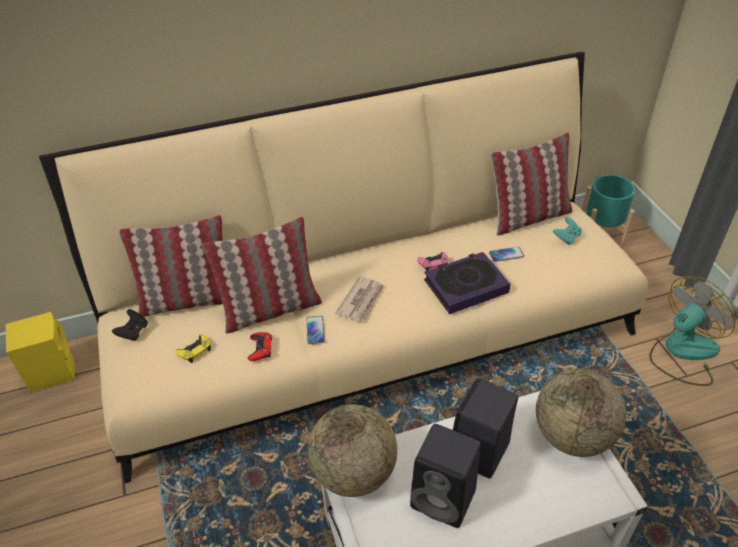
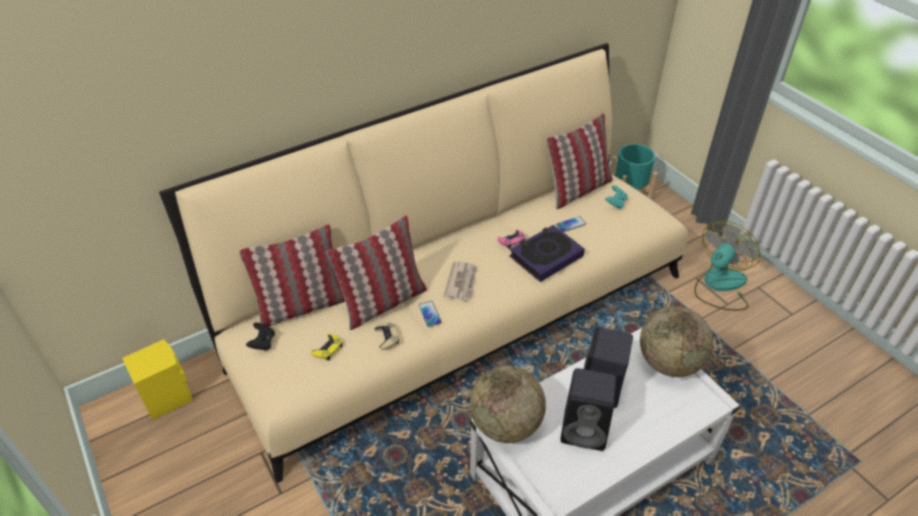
camera: 15 degrees left, 0 degrees up
(260, 349) = (387, 338): red game controller -> beige game controller

